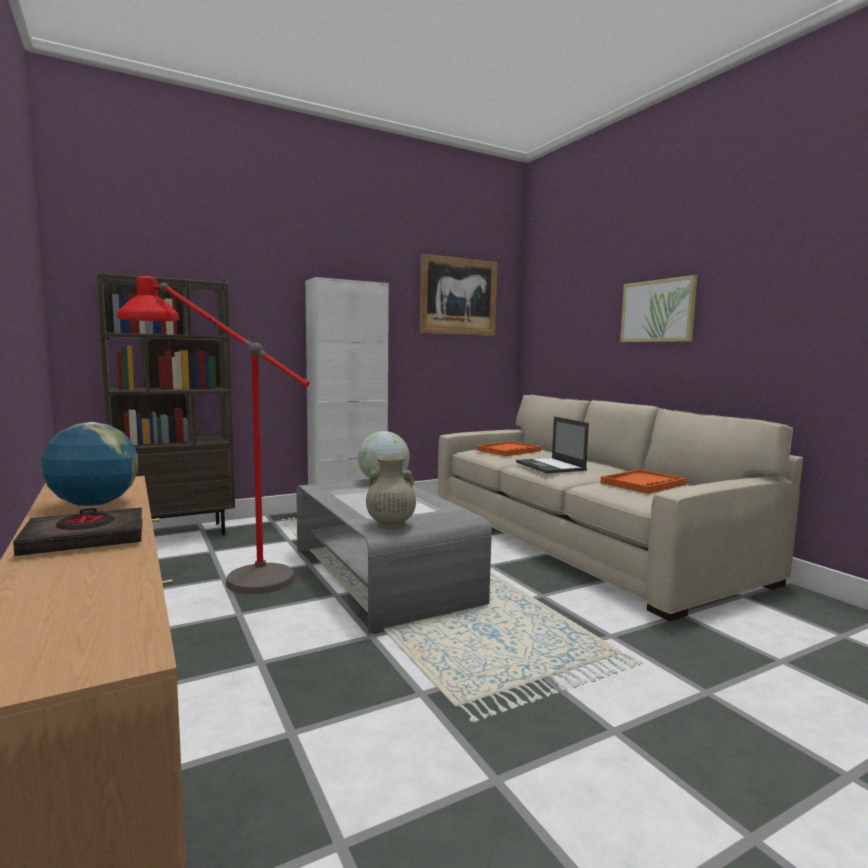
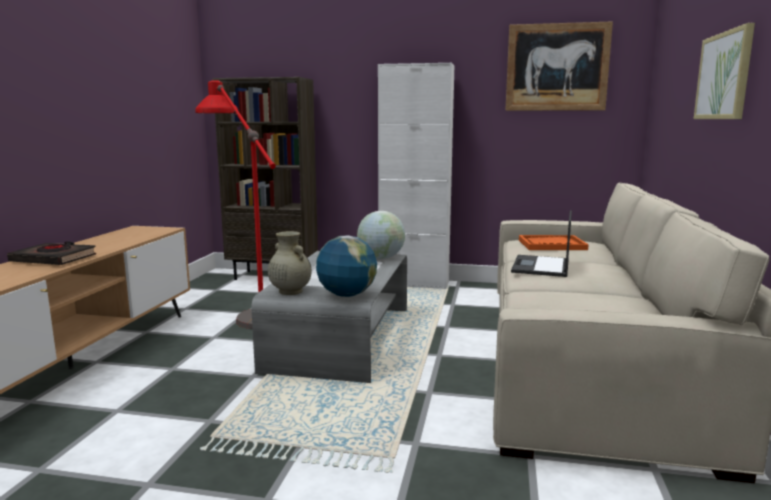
camera: 40 degrees right, 5 degrees up
(94, 504) = (112, 241): globe -> globe (346, 295)
(643, 484) = (583, 301): orange tray -> none

